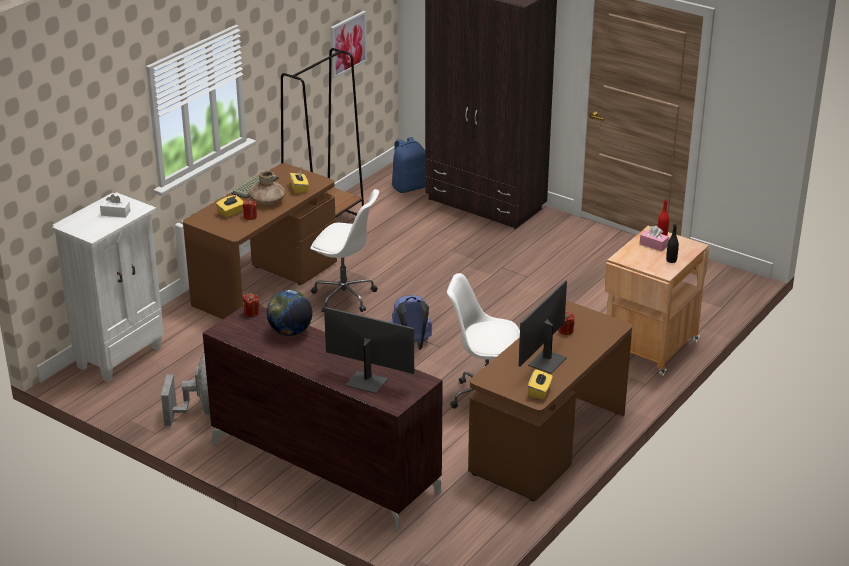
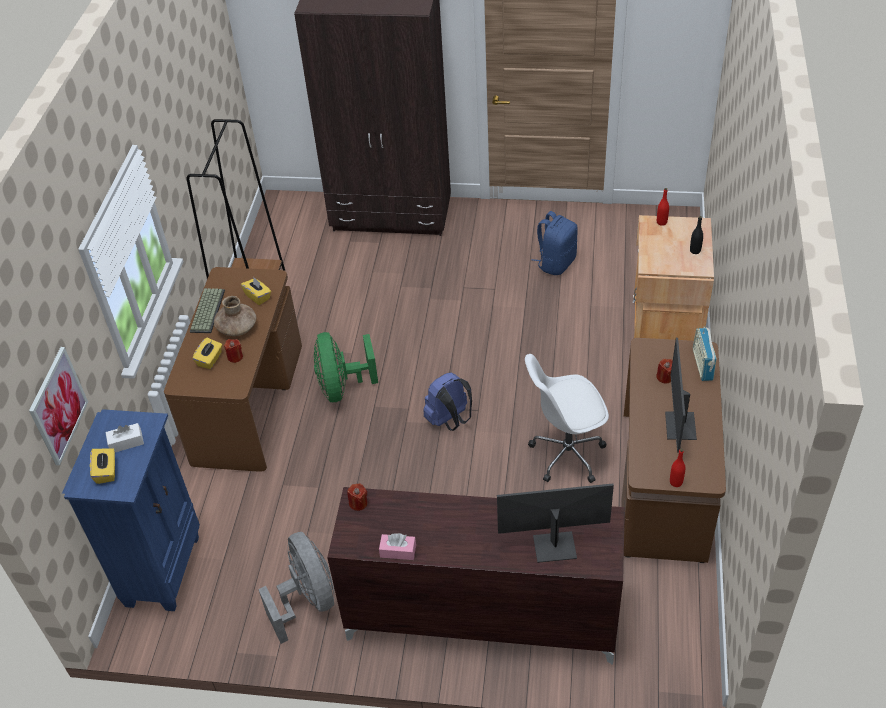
camera: 25 degrees left, 15 degrees up
(121, 358) = (165, 571): white cabinet -> blue cabinet
(290, 332) = (421, 512): globe -> none
(345, 297) = (342, 387): white office chair -> green fan
(348, 44) = (213, 103): picture -> picture (58, 406)
(410, 187) = (303, 222): blue backpack -> blue backpack (556, 263)
(507, 391) = (676, 482): none -> red bottle
(539, 392) = (705, 469): yellow tissue box -> yellow tissue box (106, 472)
(605, 333) = (702, 364): none -> radio
(653, 245) = (664, 237): pink tissue box -> pink tissue box (398, 551)

